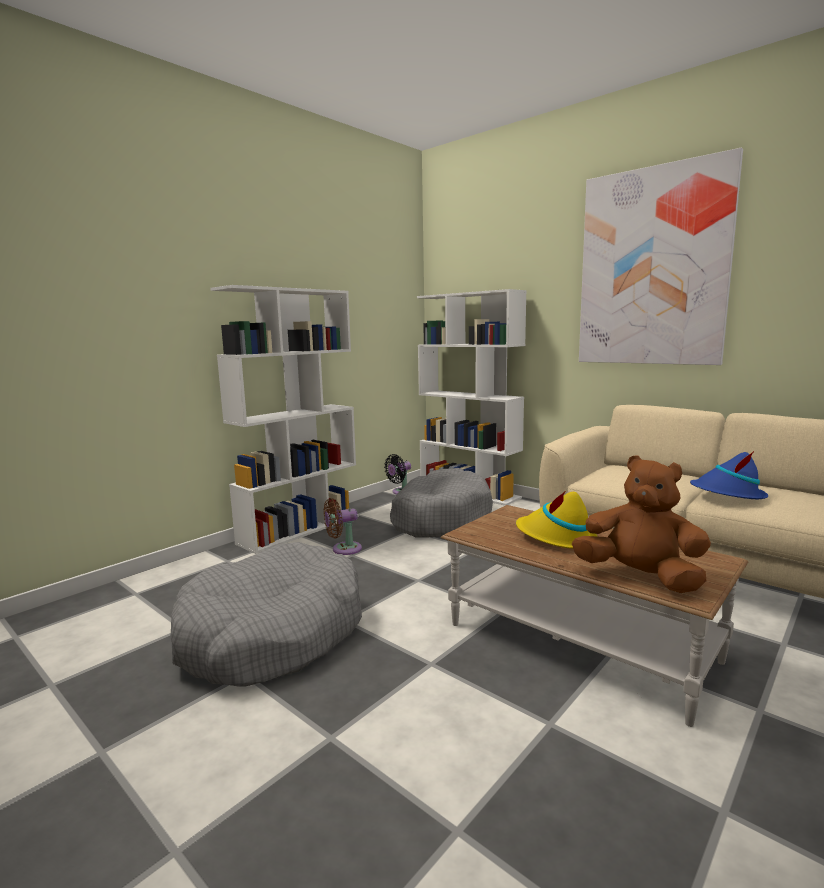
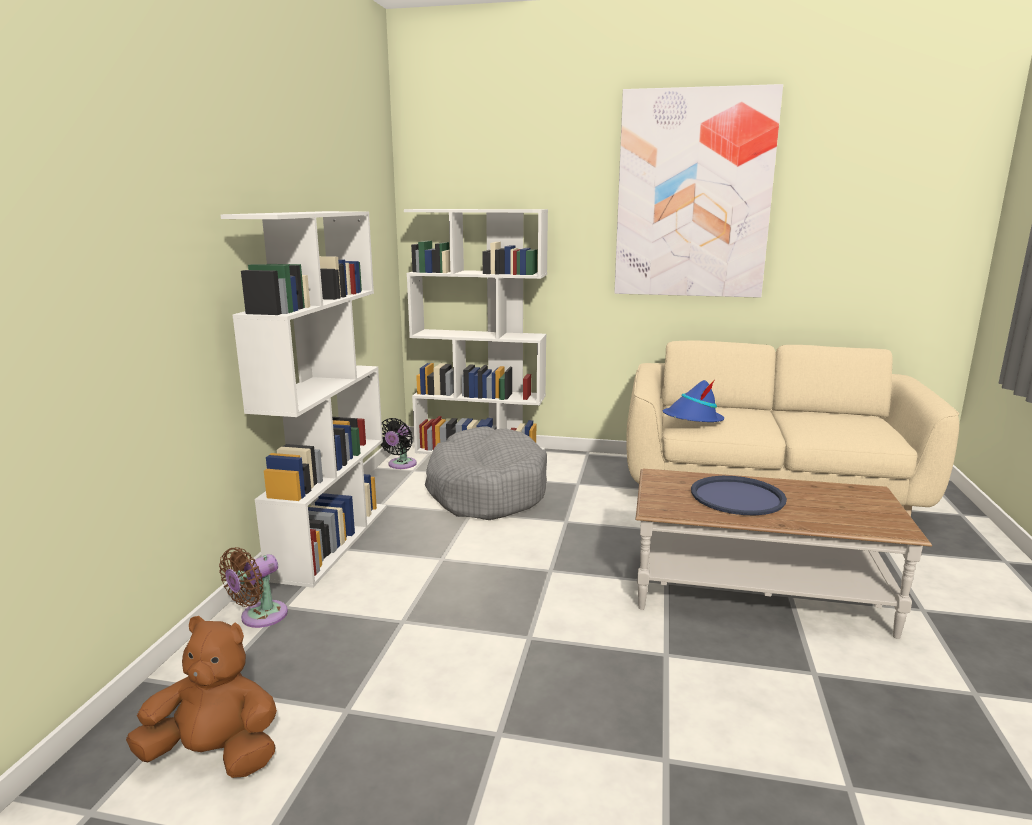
camera: 30 degrees left, 5 degrees up
(272, 633) = (469, 678): grey dog bed -> none
(343, 549) = (422, 554): brown fan -> brown fan (259, 617)
(556, 538) = (737, 497): yellow hat -> blue tray
(640, 577) = (849, 521): brown plush toy -> brown plush toy (215, 754)
(727, 494) = (812, 426): blue hat -> blue hat (692, 419)

